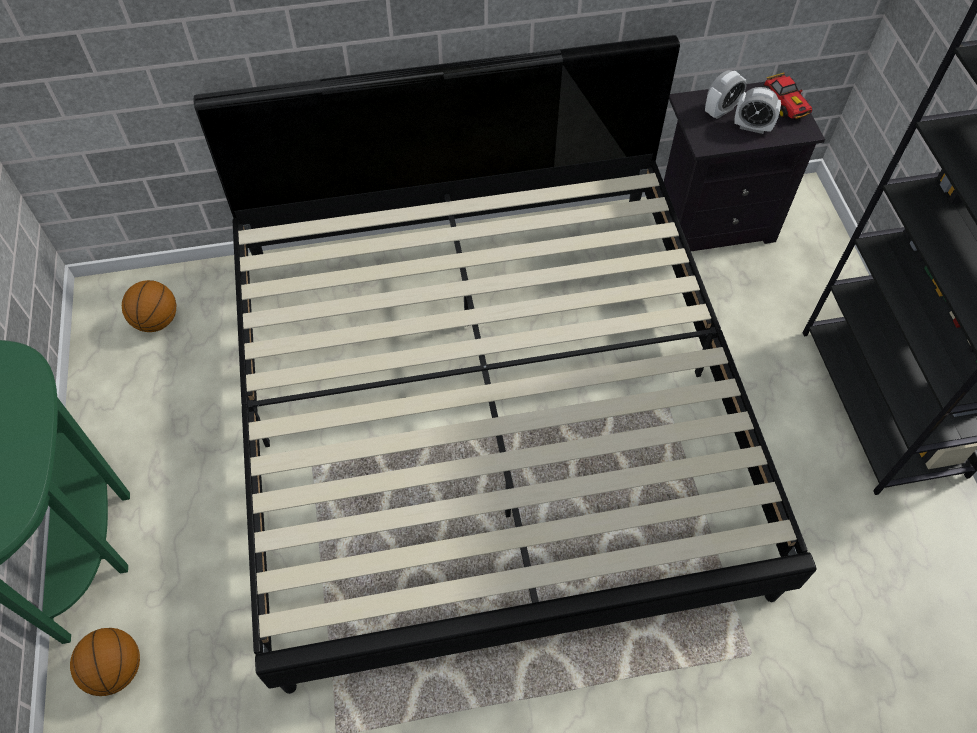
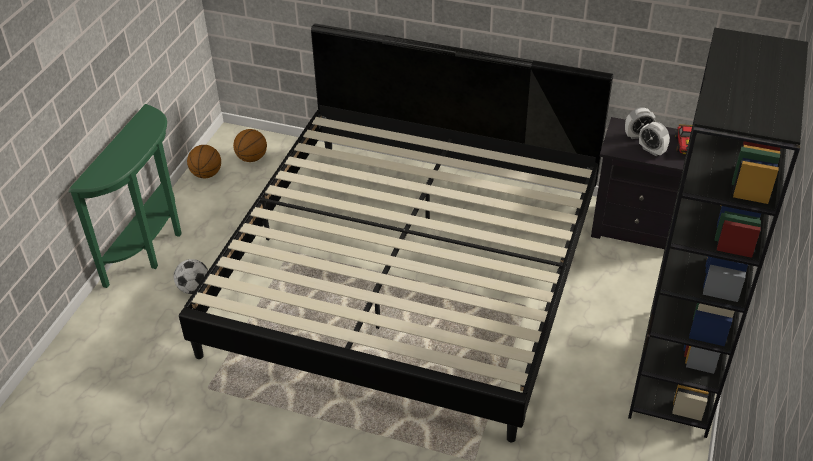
camera: 30 degrees right, 15 degrees down
(116, 669) = (120, 309): basketball -> basketball (206, 174)
(209, 577) = (194, 288): none -> football

